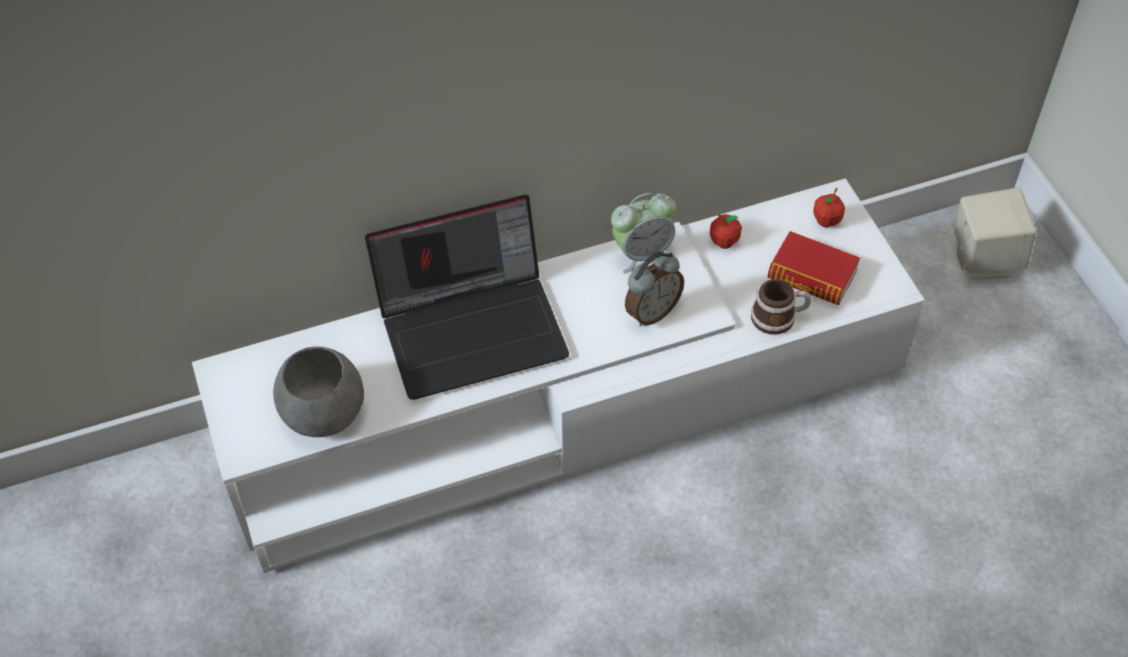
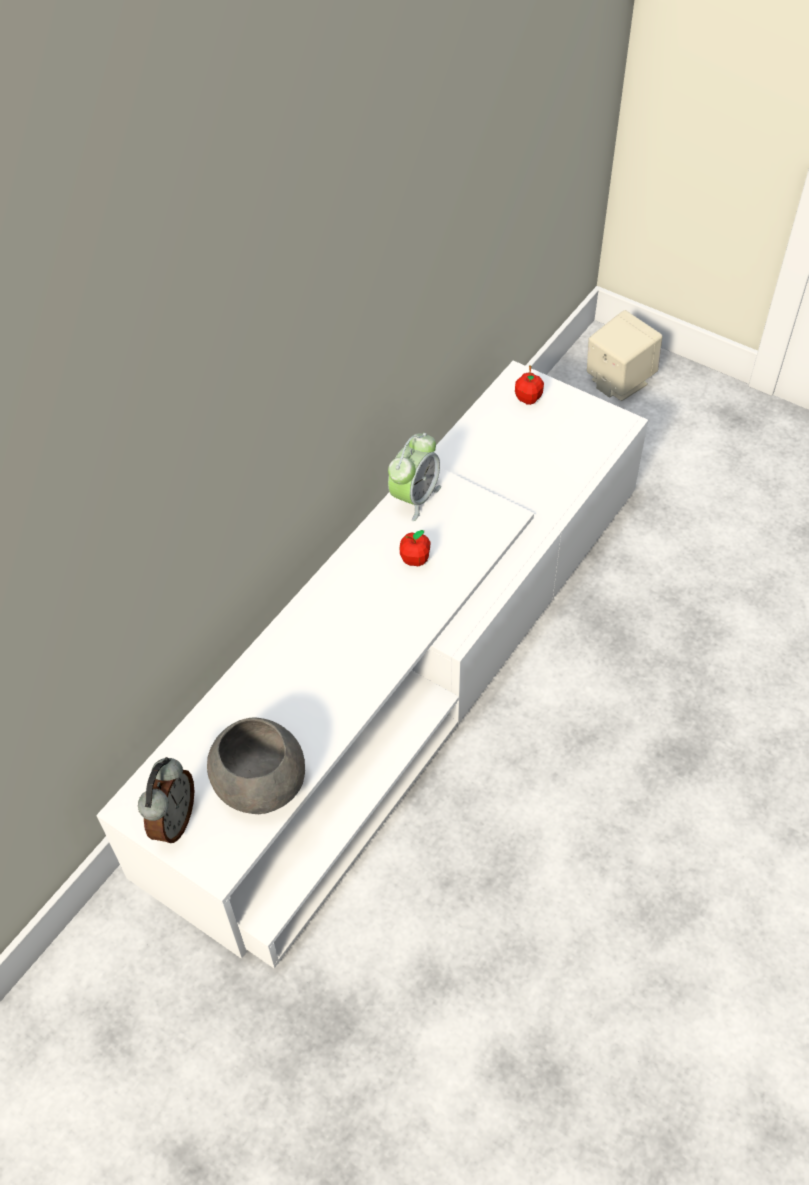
camera: 35 degrees left, 0 degrees up
(474, 327) = (330, 634): laptop -> none
(651, 312) = (463, 539): alarm clock -> alarm clock (173, 821)
(724, 241) = (466, 455): apple -> apple (415, 559)
(779, 317) = (559, 490): mug -> none
(812, 275) = (554, 445): book -> none

